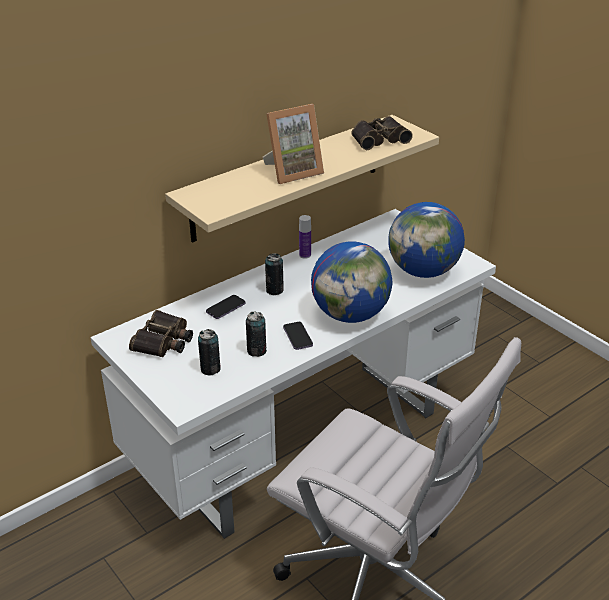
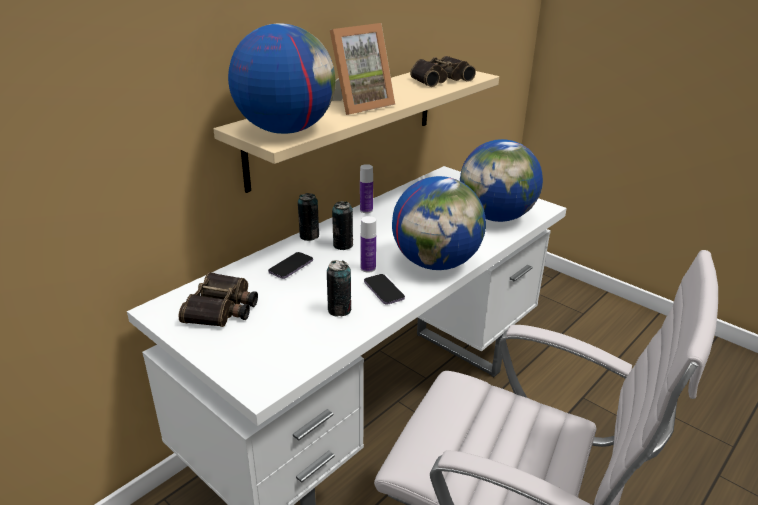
camera: 10 degrees left, 5 degrees down
(210, 369) = (287, 336): can -> can (309, 236)
(222, 200) = (285, 130): none -> globe
(290, 315) = (368, 268): none -> bottle

